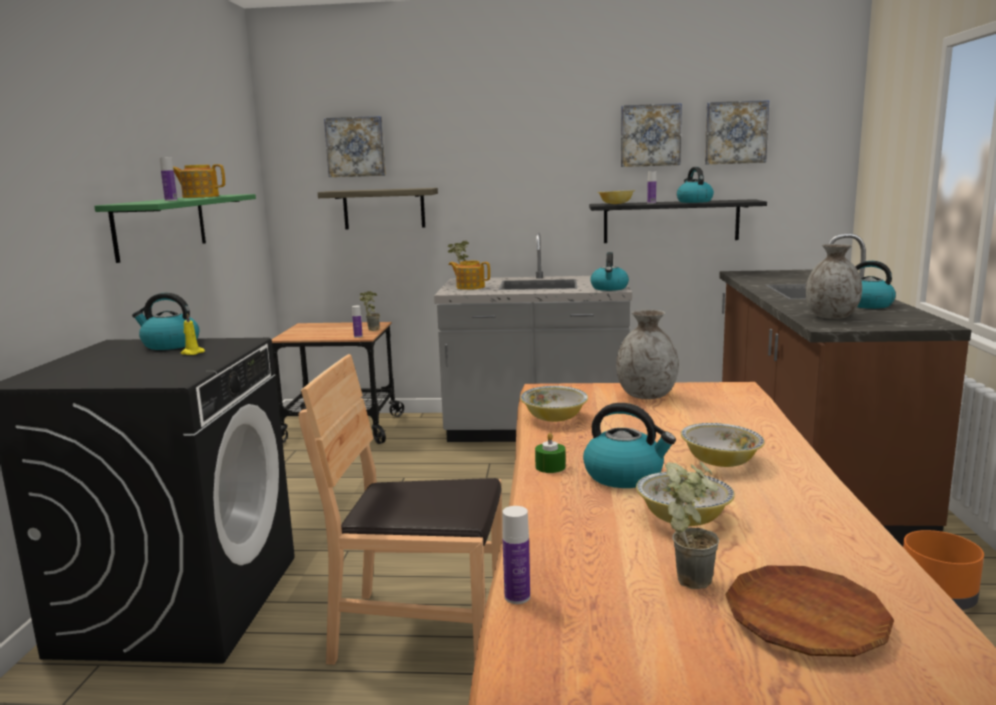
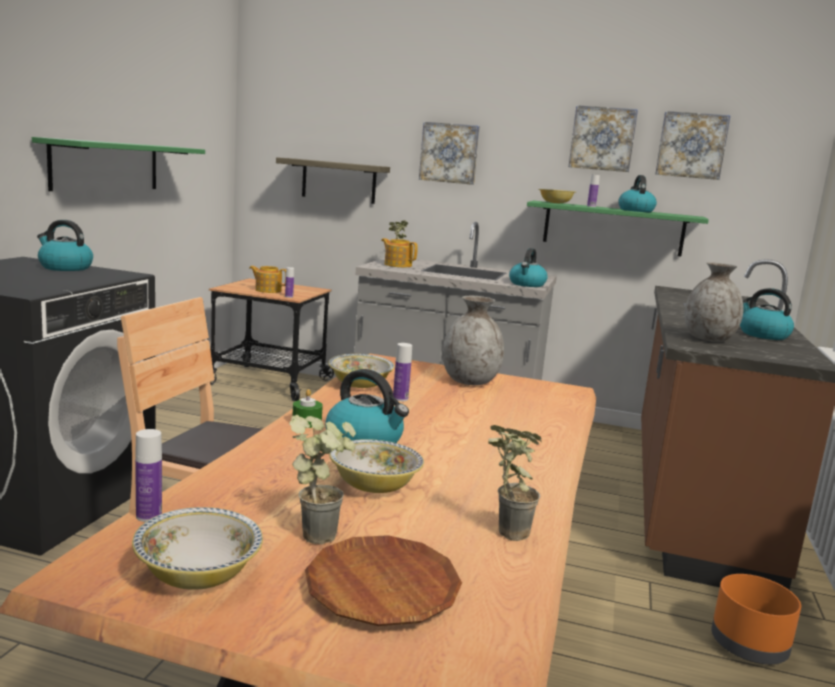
camera: 10 degrees right, 0 degrees up
(171, 200) = (105, 142): bottle -> bottle (400, 398)
(191, 353) = (72, 276): yellow candle -> none
(200, 197) = (146, 144): teapot -> teapot (268, 290)
(356, 147) = (320, 119): picture -> picture (449, 153)
(370, 330) = (305, 293): potted plant -> potted plant (503, 532)
(671, 221) = (613, 228): black shelf -> green shelf
(720, 462) = (470, 447): bowl -> bowl (198, 575)

